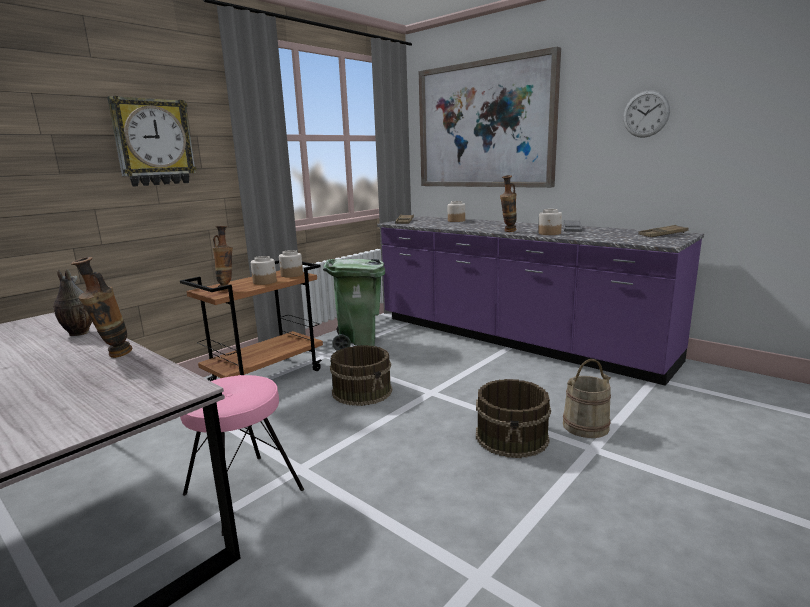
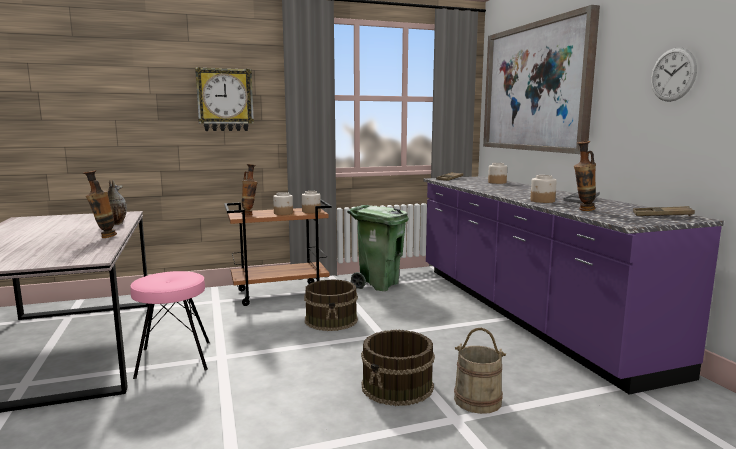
camera: 30 degrees right, 5 degrees down
(508, 231) = (509, 195): vase -> vase (582, 210)

